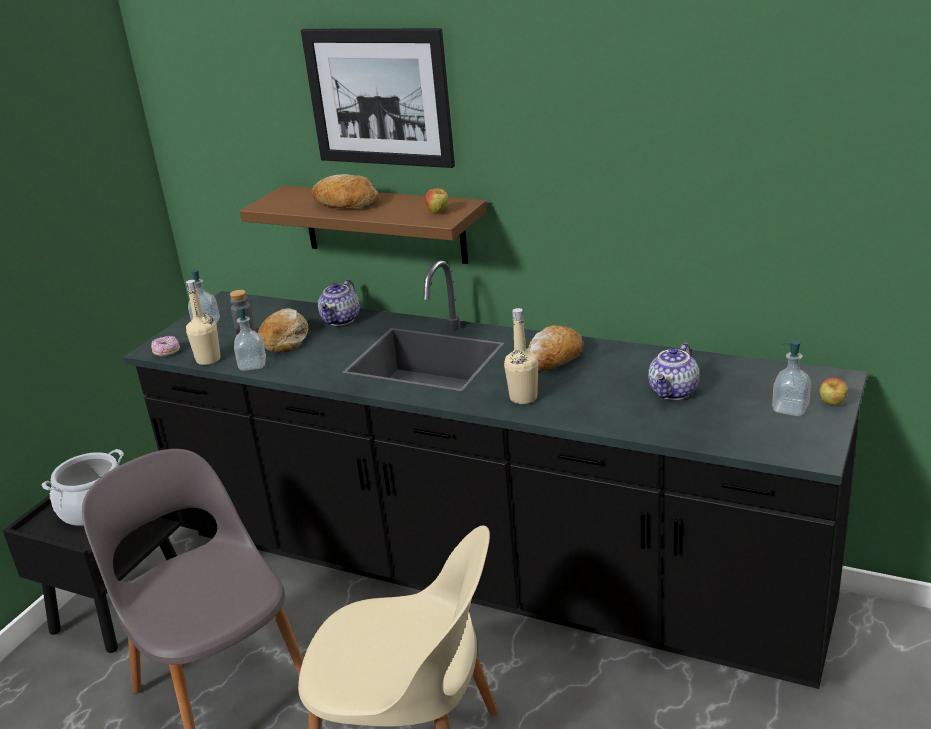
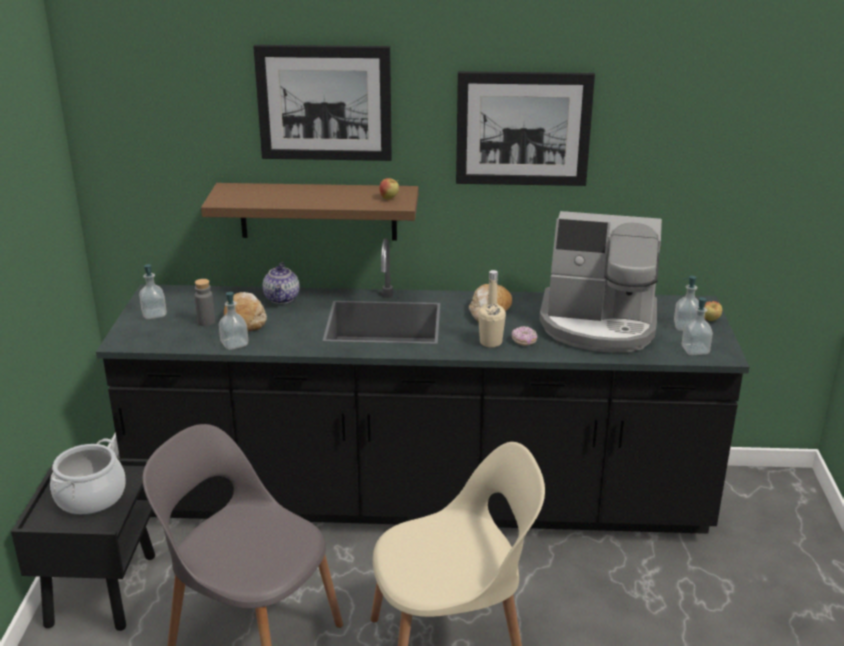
camera: 25 degrees left, 0 degrees up
(166, 352) = (138, 342): donut -> donut (524, 341)
(208, 360) = (187, 344): beige bottle -> none
(345, 204) = (298, 196): bread -> none
(602, 133) = (523, 129): none -> picture
(674, 392) = (599, 325): teapot -> coffee machine
(778, 442) = (695, 350): none -> soap dispenser

